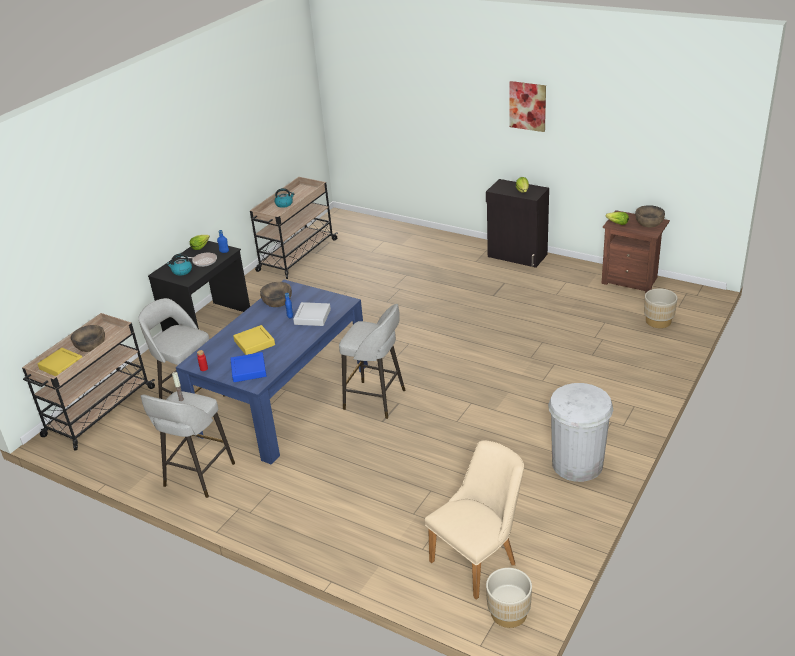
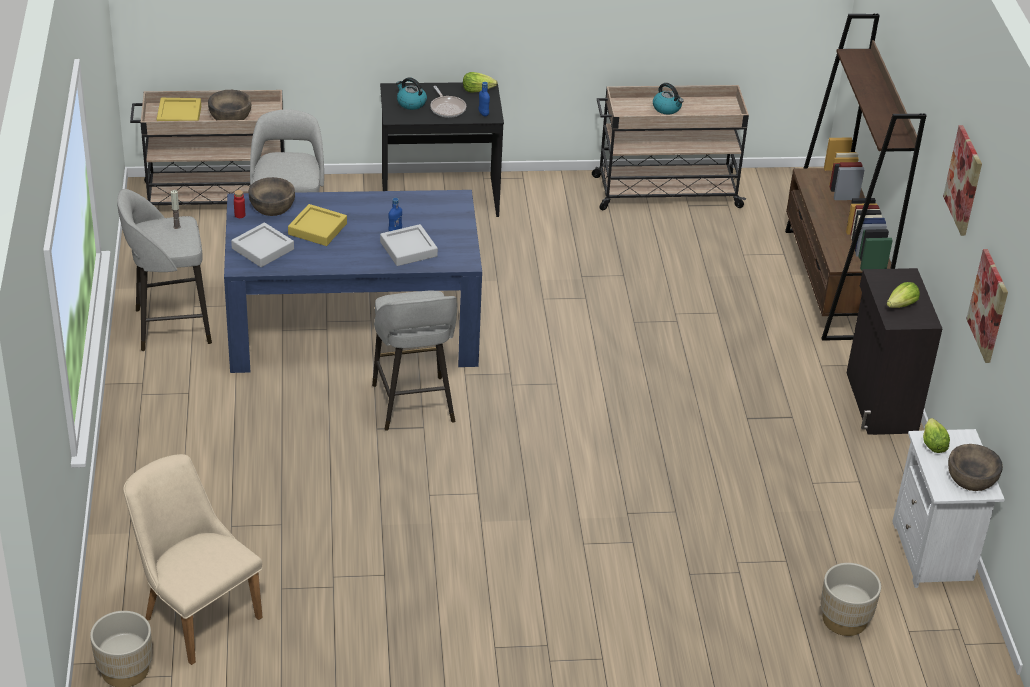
camera: 50 degrees right, 5 degrees up
(248, 370) = (263, 249): blue tray -> grey tray
(277, 301) = (419, 206): brown bowl -> brown bowl (272, 206)
(420, 237) = (831, 283): none -> brown bookcase
(479, 559) = (194, 613): beige chair -> beige chair turned 150 degrees counterclockwise
(577, 464) = (430, 640): white trash can -> none
(594, 146) = (988, 305): none -> picture
(631, 280) = (934, 553): brown nightstand -> white nightstand

